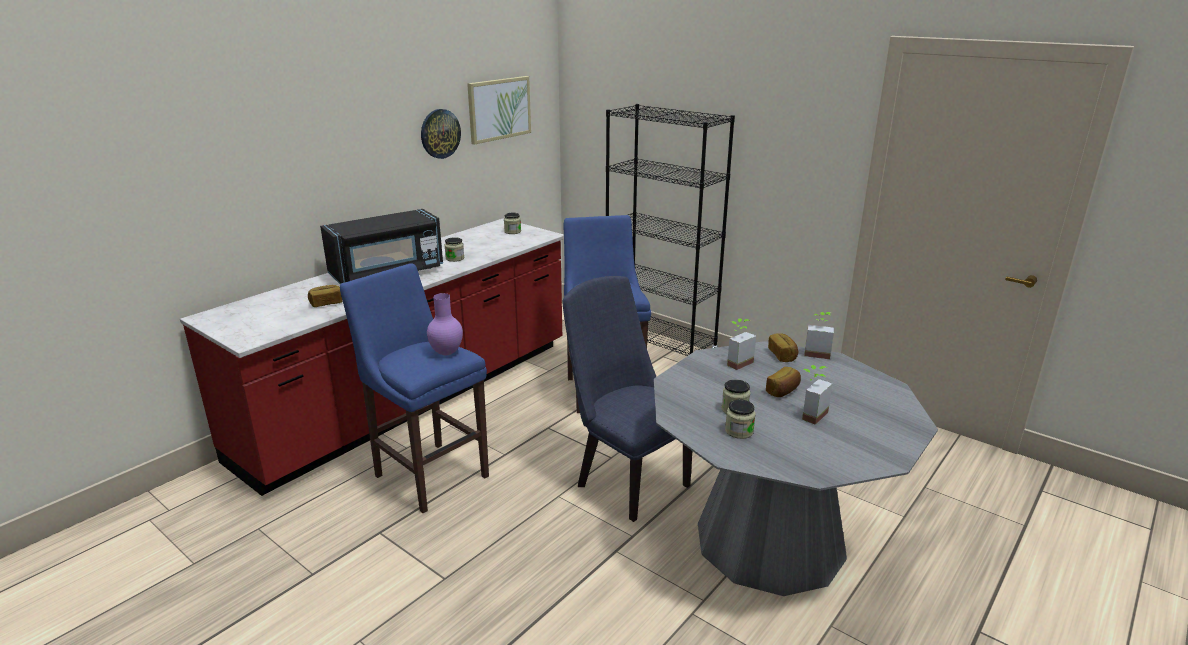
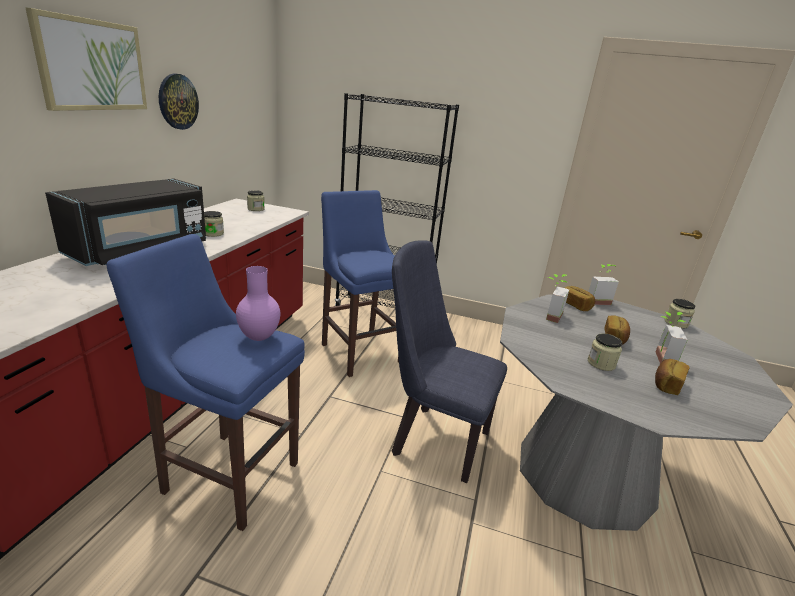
camera: 25 degrees left, 0 degrees up
(326, 303) = (73, 290): bread -> bread (666, 384)
(499, 109) = (231, 87): picture -> picture (92, 65)
(739, 431) = (630, 387): jar -> jar (676, 323)

